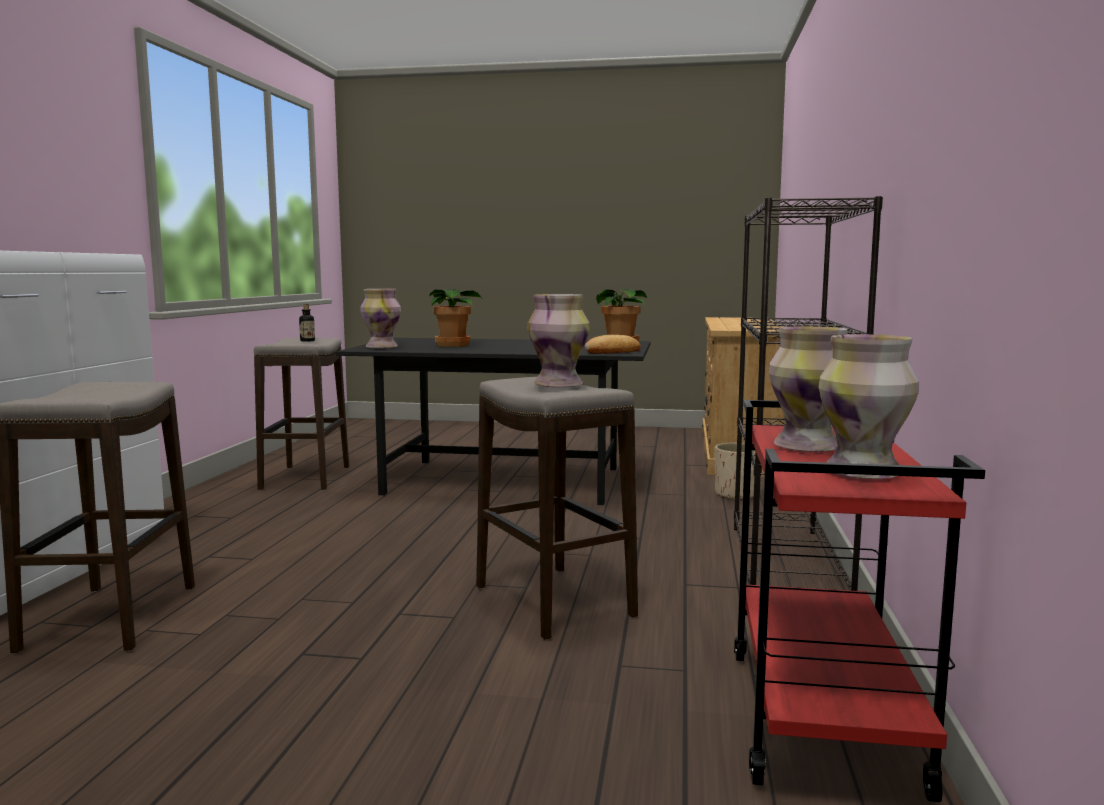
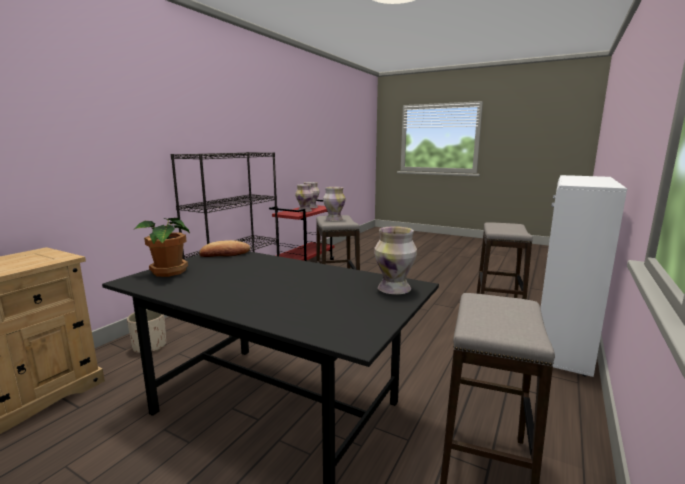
camera: 160 degrees left, 5 degrees up
(307, 341) = (492, 319): bottle -> none
(453, 345) = (317, 290): potted plant -> none

